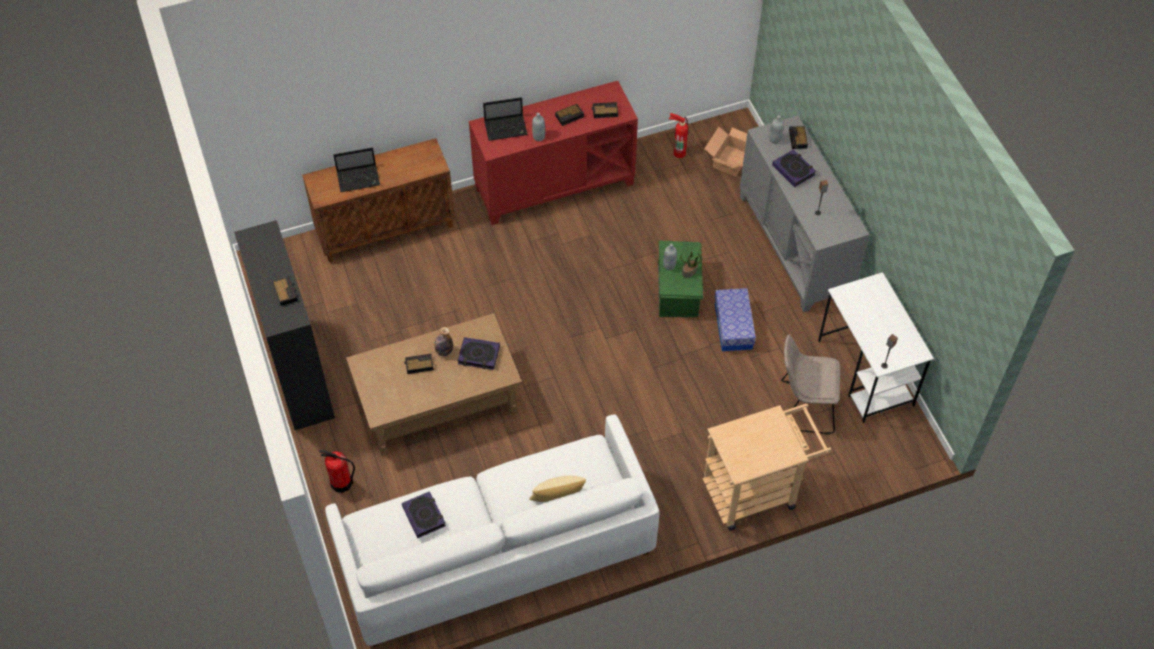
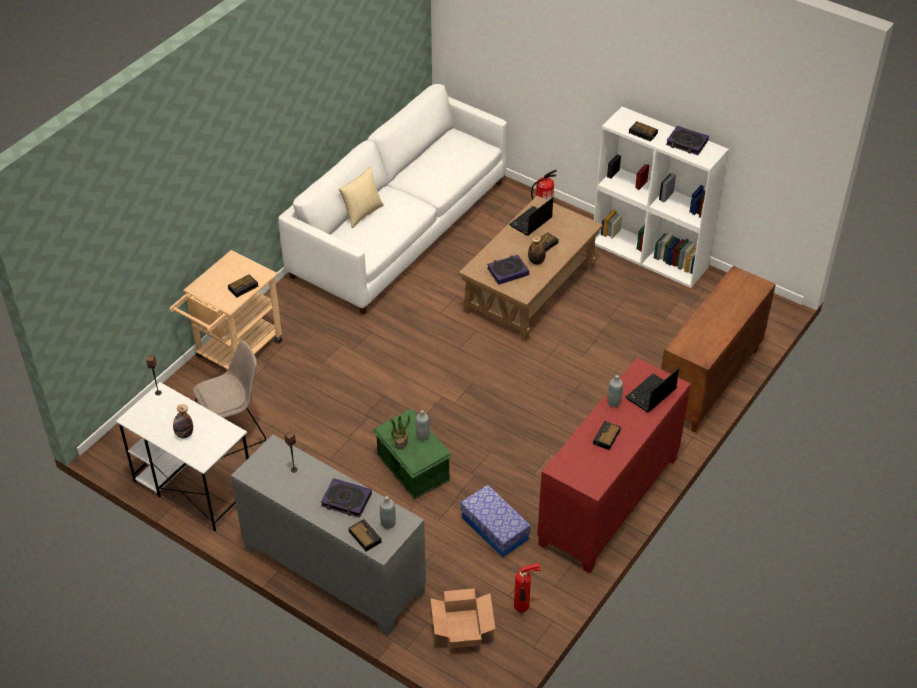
camera: 145 degrees right, 10 degrees down
(297, 372) = (650, 255): black bookcase -> white bookcase
(359, 179) = (727, 304): laptop -> laptop (530, 222)
(424, 516) = (445, 164): book -> book (686, 143)
(604, 112) = (578, 460): alarm clock -> alarm clock (244, 287)
(733, 326) = (340, 463): storage box -> storage box (494, 528)
(881, 313) = (184, 434): none -> bottle

